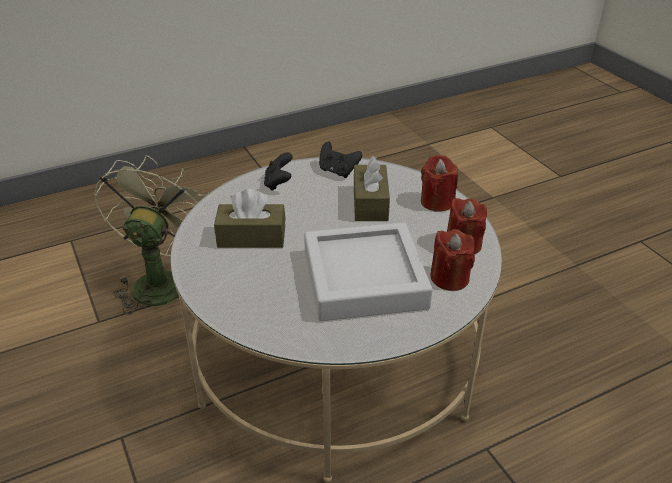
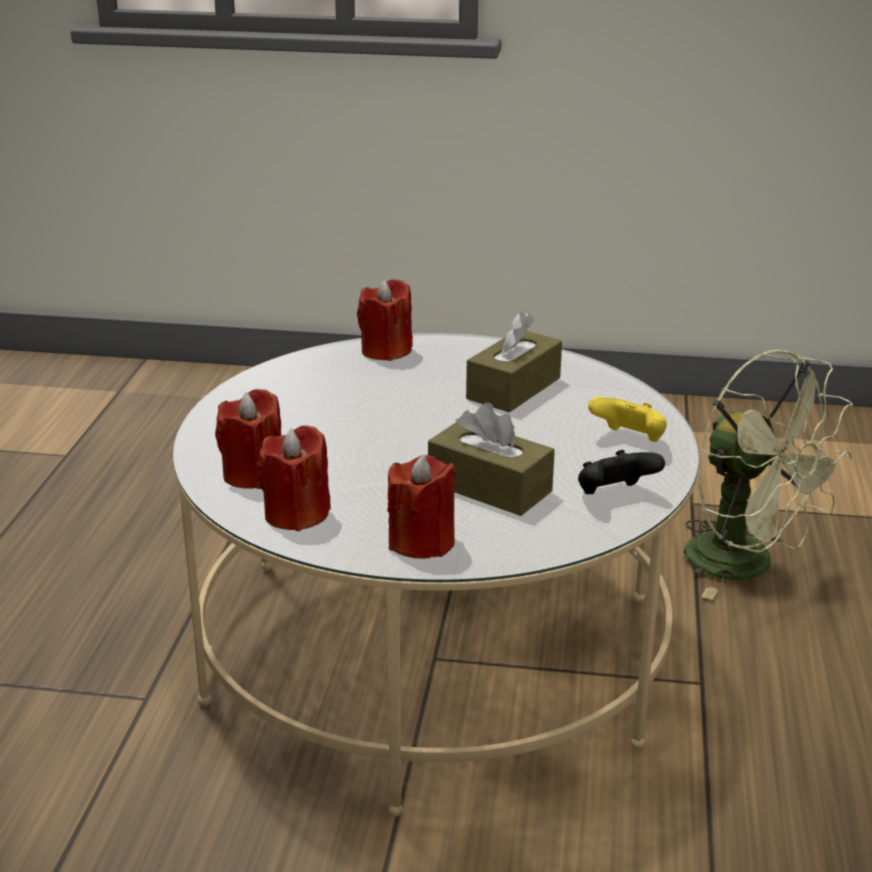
camera: 125 degrees right, 10 degrees down
(240, 311) = (386, 351): none -> red candle
(278, 183) = (629, 440): black game controller -> yellow game controller
(364, 279) = (335, 424): grey tray -> none

